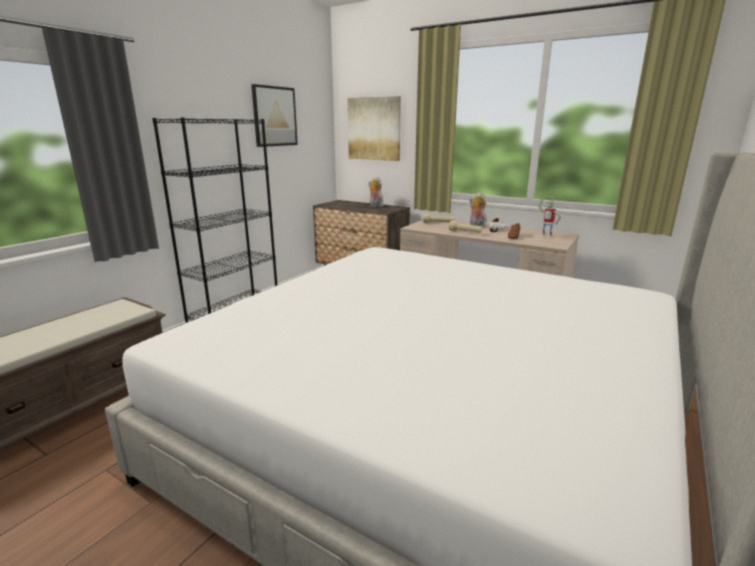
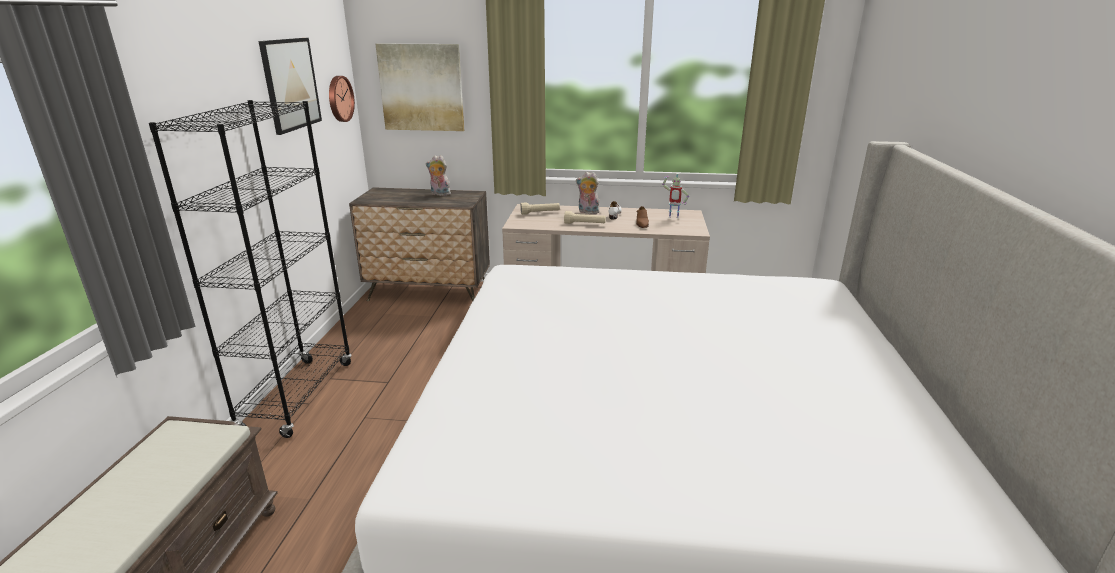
camera: 25 degrees left, 5 degrees up
(317, 134) = (339, 99): none -> wall clock

